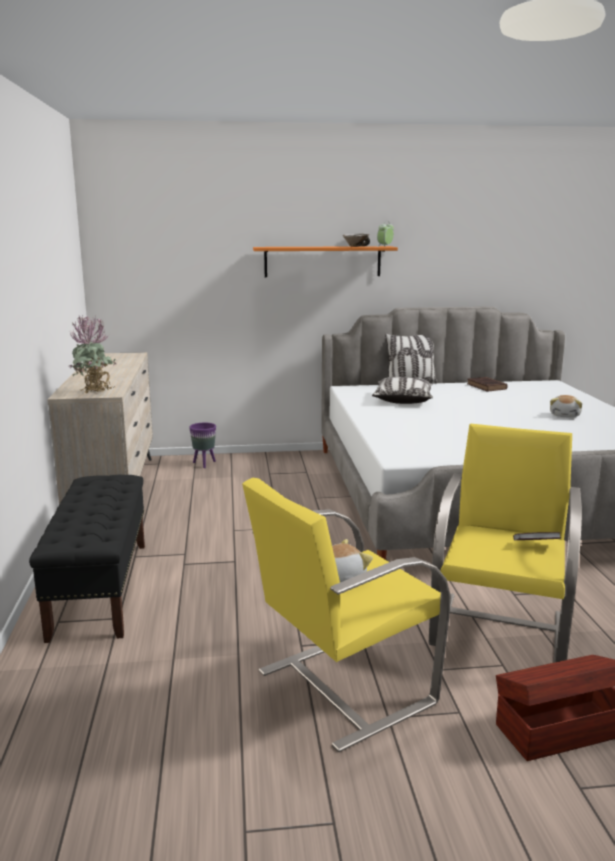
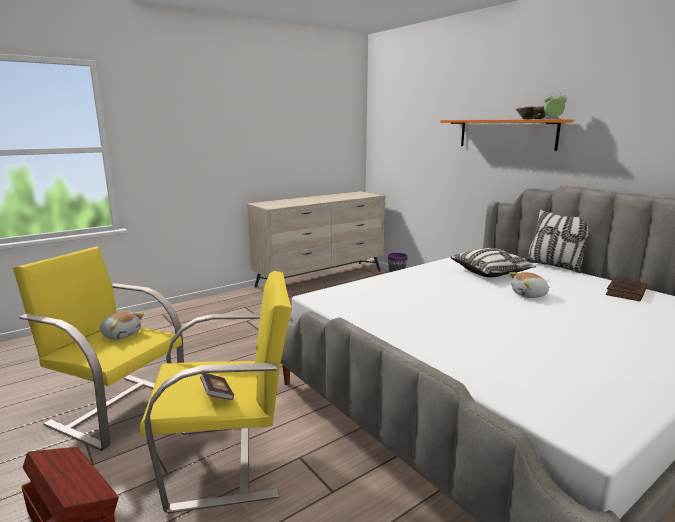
camera: 60 degrees right, 0 degrees up
(96, 393) = (268, 205): potted plant -> none
(100, 588) = (202, 311): black bench -> none
(565, 415) = (595, 343): plush toy -> plush toy (529, 295)

